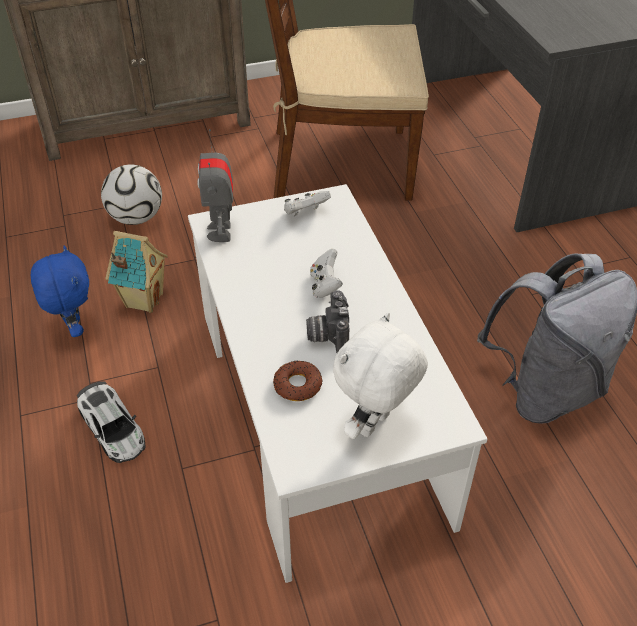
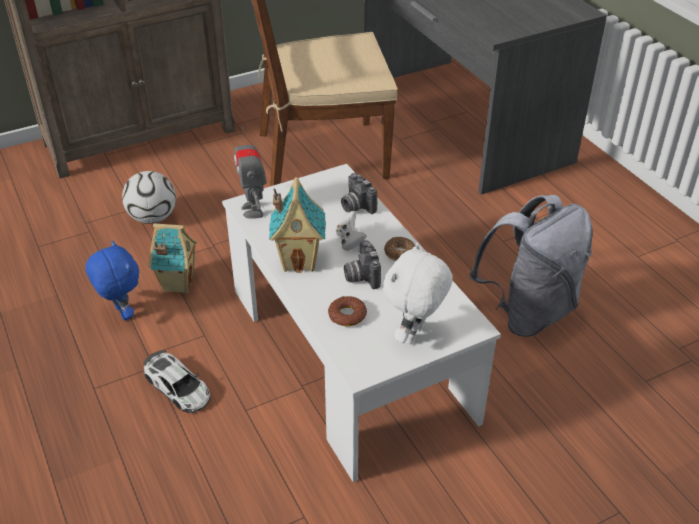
camera: 10 degrees left, 5 degrees down
(258, 304) = (300, 260): none -> toy house
(305, 213) = (319, 189): white game controller -> none
(344, 240) = (356, 206): none -> camera
(383, 310) = (399, 253): none -> donut

